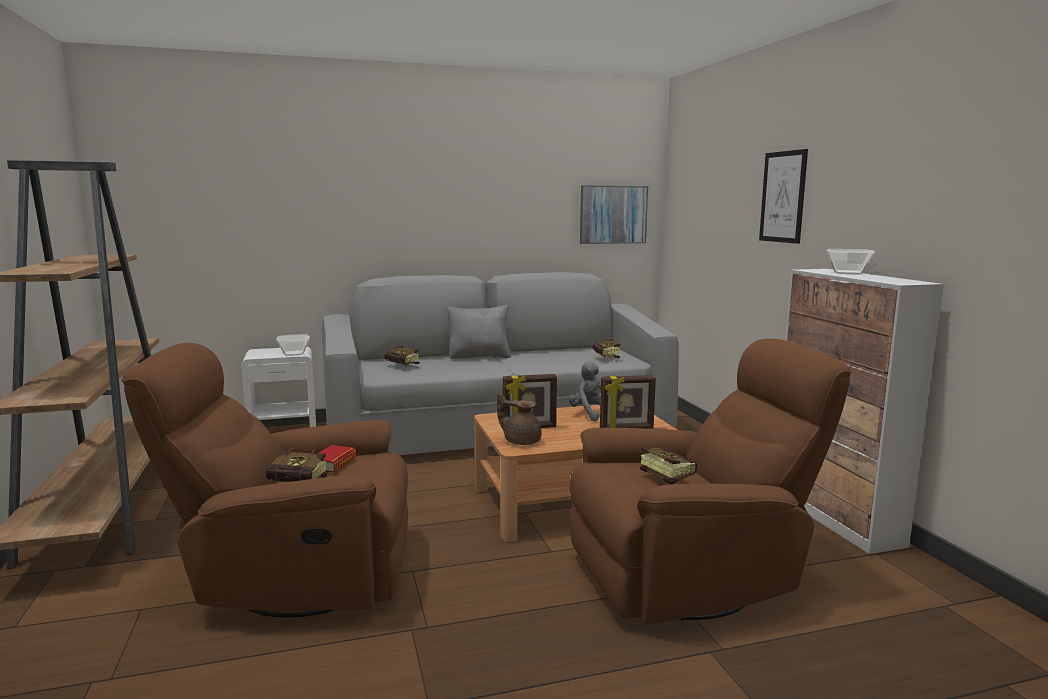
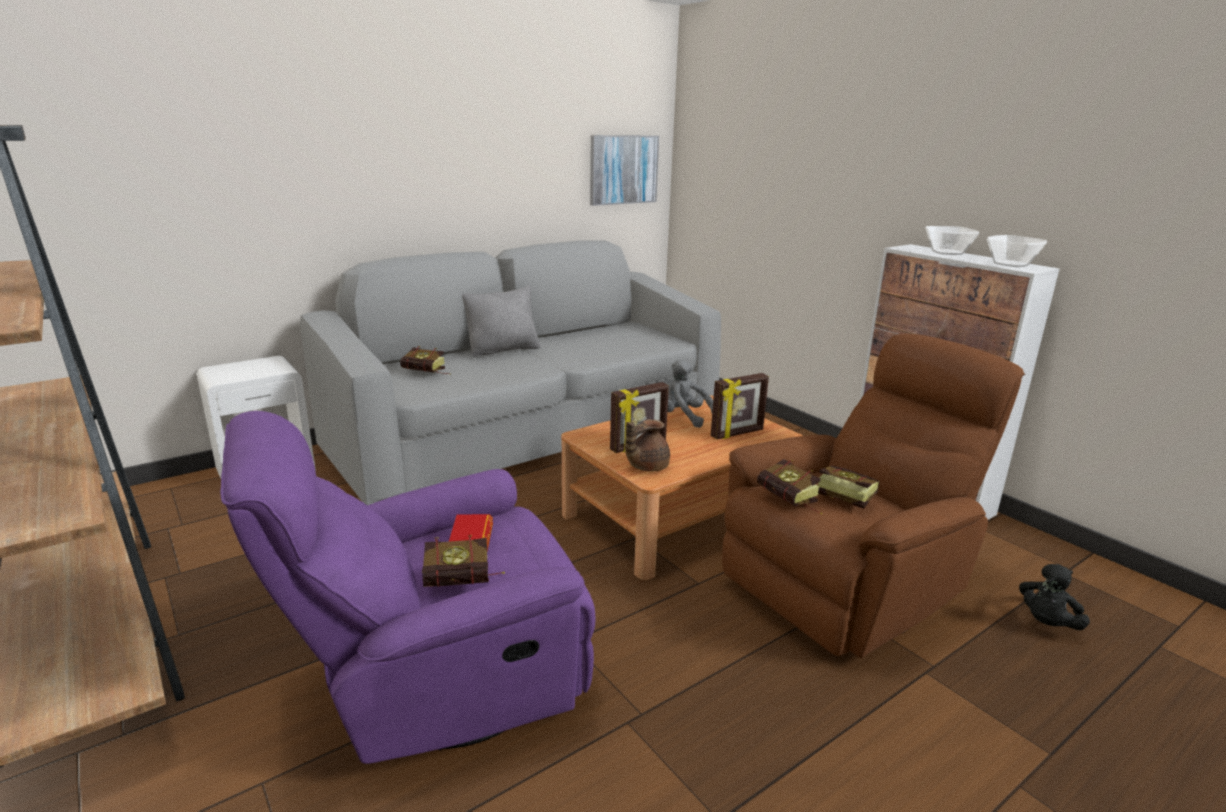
camera: 20 degrees left, 10 degrees up
(294, 353) = (274, 369): bowl -> bowl (1012, 264)
(295, 576) = (437, 680): brown armchair -> purple armchair
(521, 441) = (646, 466): brown teapot -> brown teapot turned 45 degrees counterclockwise
(607, 359) = (646, 340): book -> book (791, 502)
(783, 197) = (849, 162): picture -> none
(881, 640) = (1046, 623): none -> black plush toy

